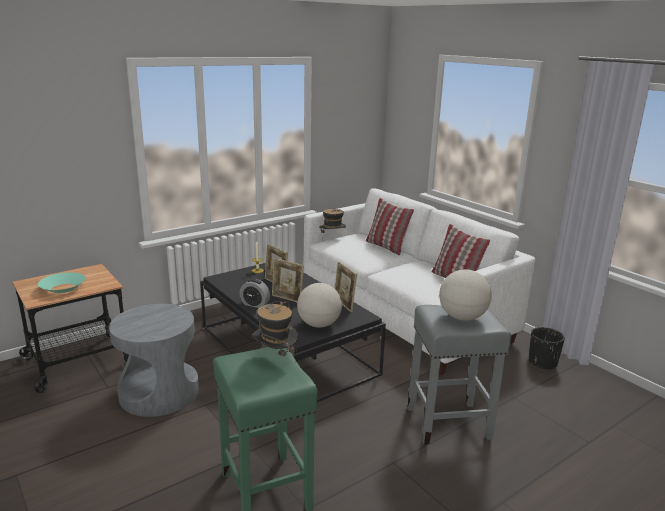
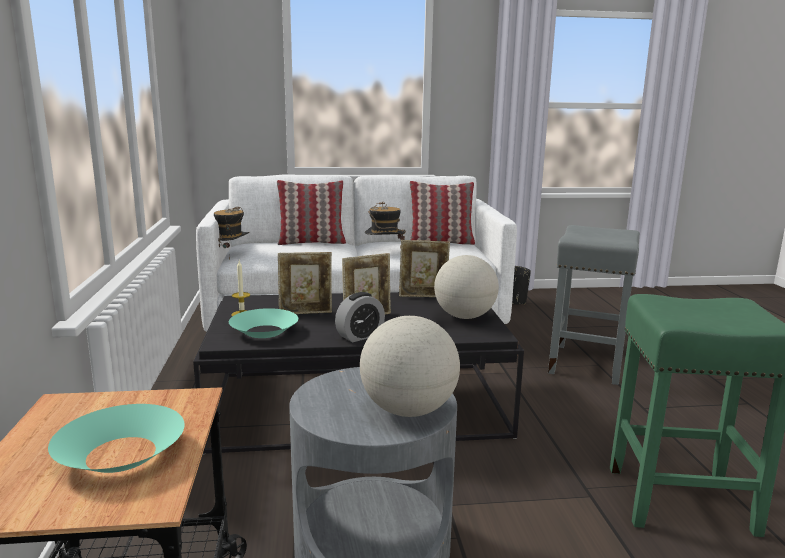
camera: 60 degrees left, 5 degrees down
(239, 282) = (264, 331): none -> turquoise bowl
(275, 357) = (673, 303): hat -> hat (384, 251)
(462, 317) = (600, 234): globe -> globe (408, 410)

